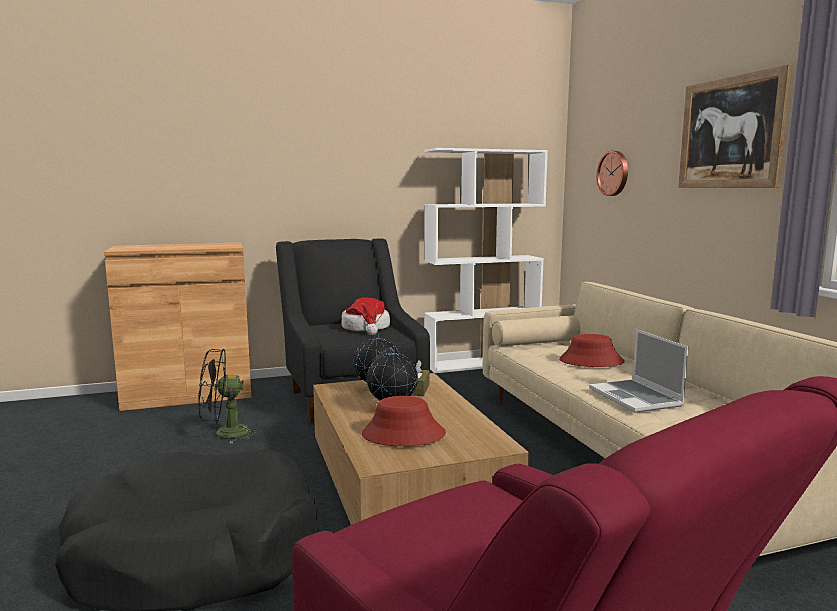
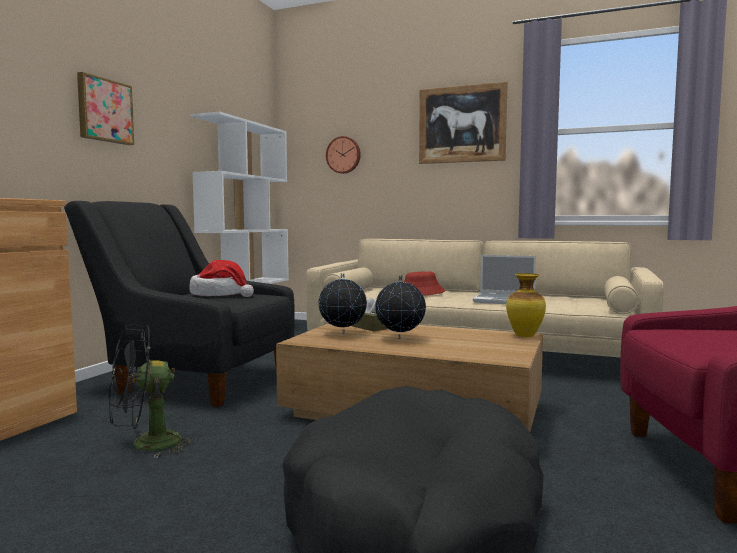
camera: 50 degrees left, 5 degrees down
(224, 434) = (145, 445): black fan -> black fan turned 45 degrees clockwise
(329, 163) = (104, 110): none -> picture
(403, 434) = (461, 346): red hat -> none
(496, 447) = (525, 336): none -> vase

